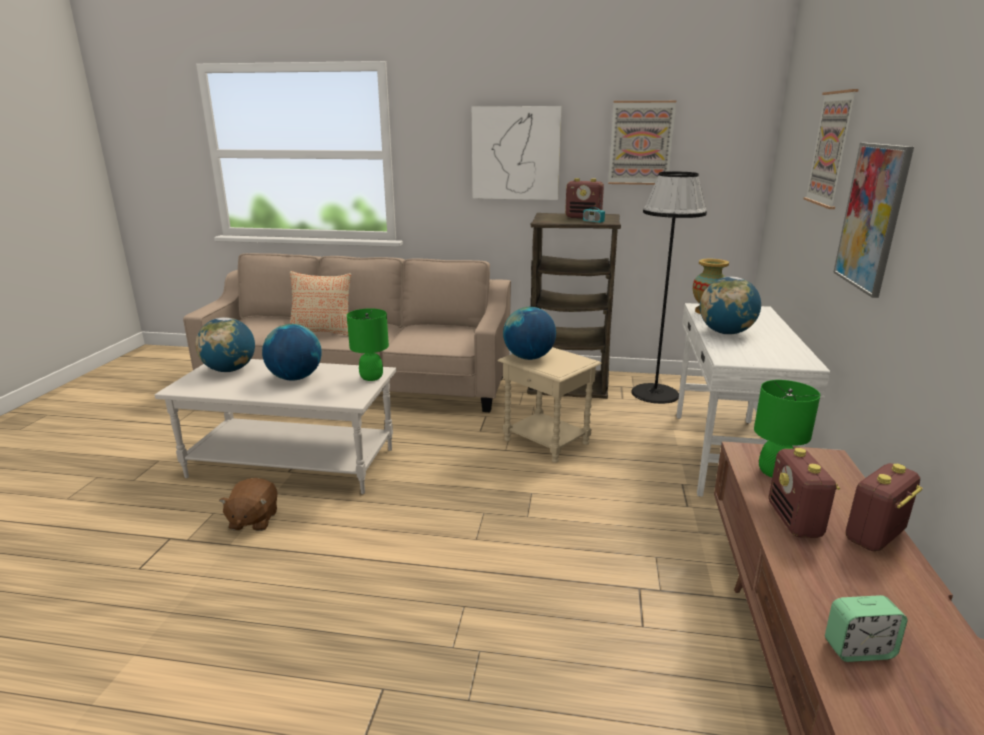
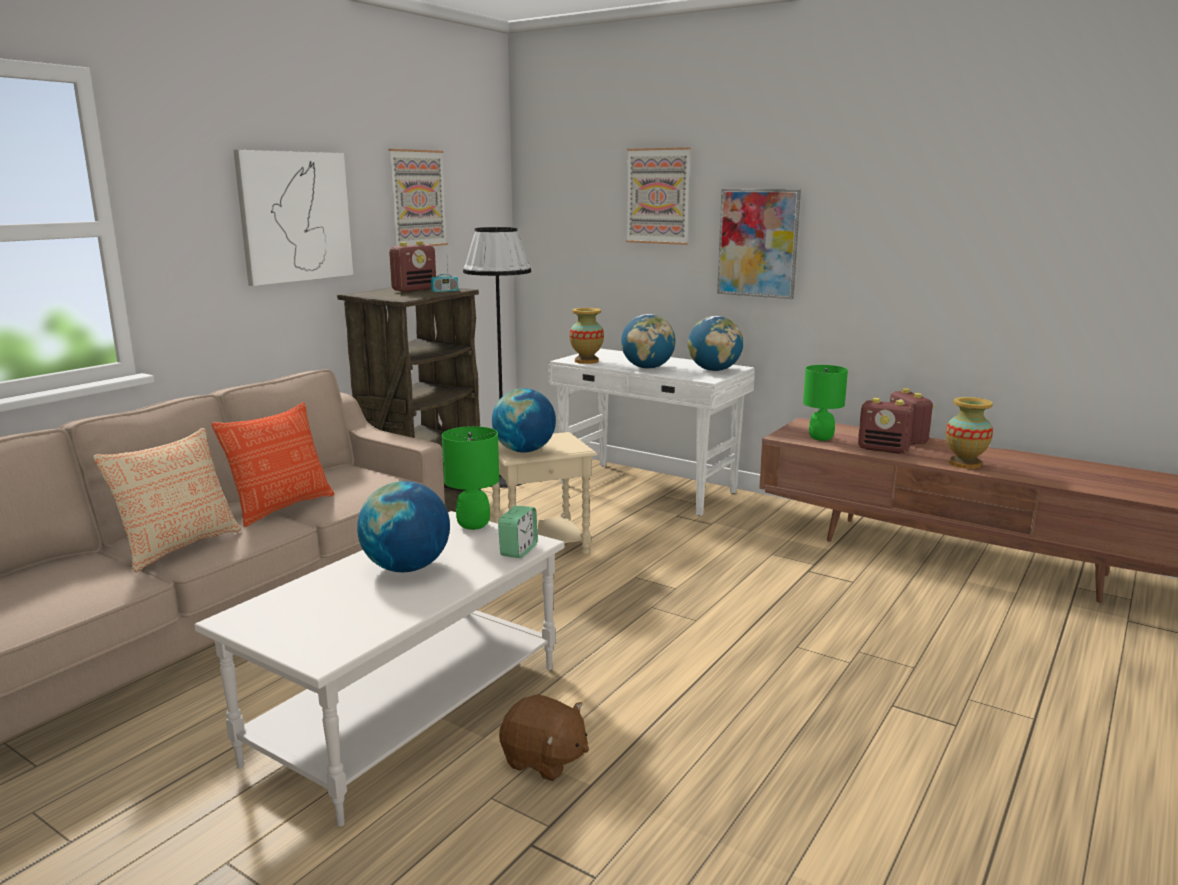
camera: 65 degrees left, 5 degrees down
(230, 370) = (295, 612): globe -> globe (714, 370)
(390, 335) = (282, 508): none -> orange pillow
(825, 596) = (965, 464): none -> vase
(858, 649) = (1012, 470): alarm clock -> alarm clock (518, 551)

